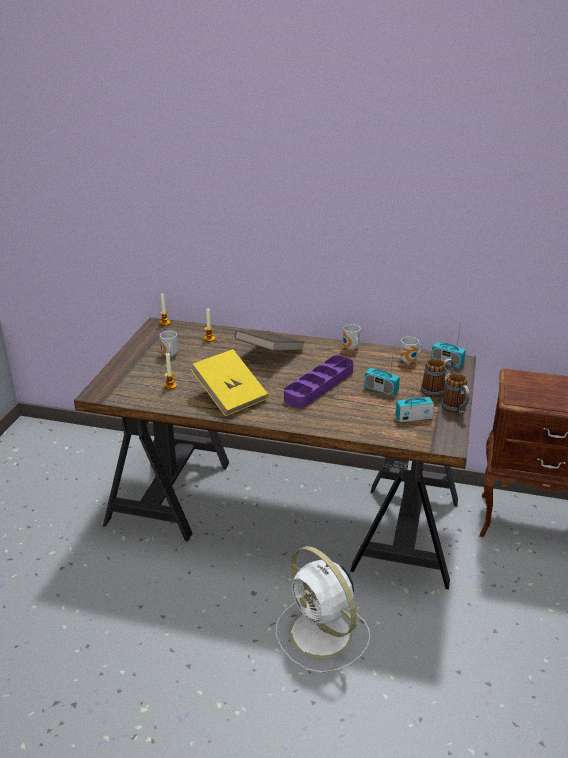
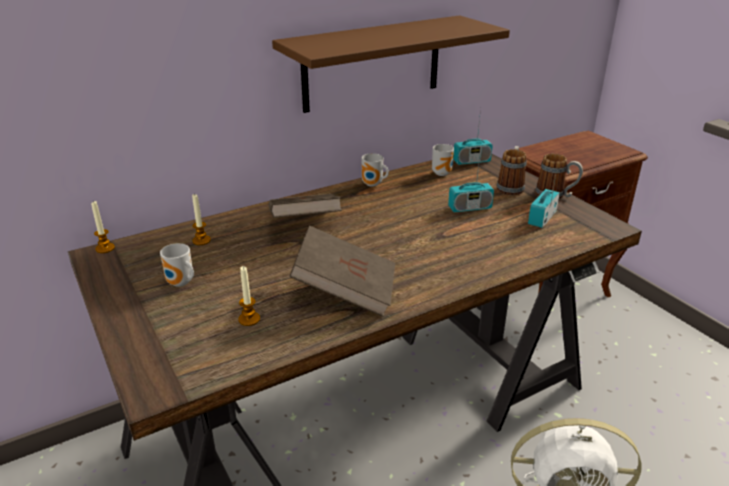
camera: 45 degrees left, 0 degrees up
(230, 396) = (345, 291): yellow book -> brown book
(319, 385) = (412, 231): purple tray -> none
(372, 259) = (372, 63): none -> brown shelf

